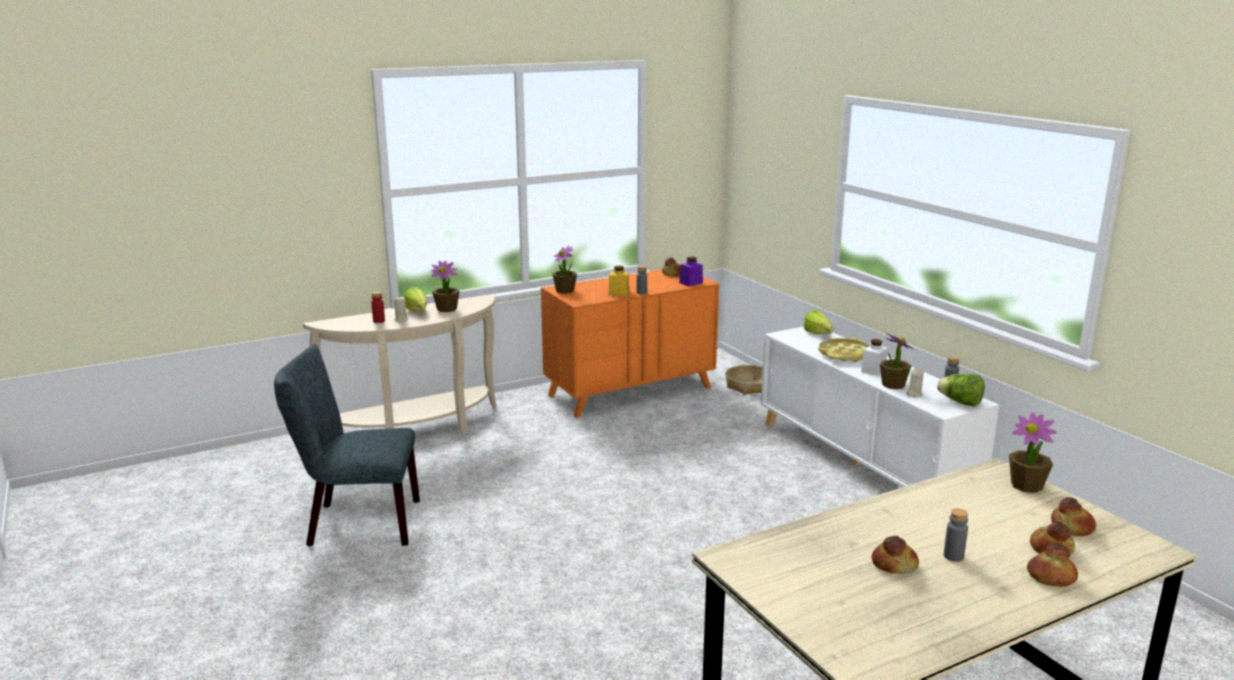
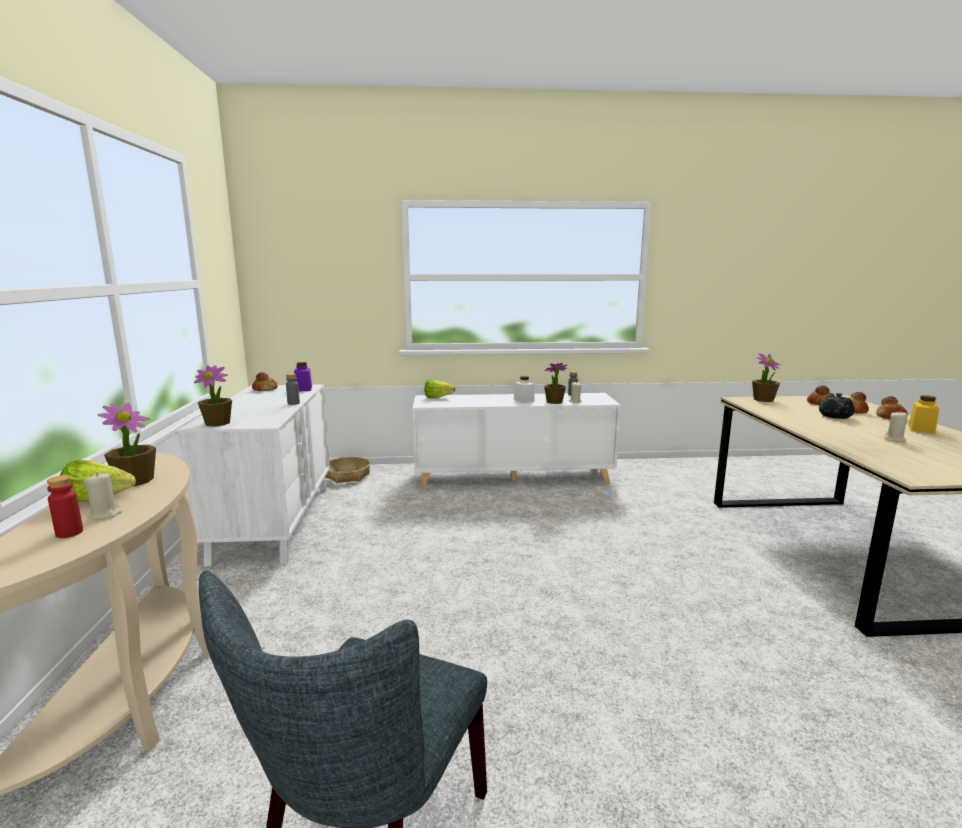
camera: 65 degrees left, 5 degrees down
(618, 293) = (275, 409): yellow jar -> yellow jar (921, 429)
(630, 391) = (274, 521): orange dresser -> white dresser
(845, 355) = (487, 400): yellow tray -> none
(894, 564) = (894, 440): bread -> beige candle
(953, 556) = (874, 427): grey bottle -> none
(960, 403) = (597, 397): lettuce -> none
(989, 533) = (835, 416): none -> black teapot

